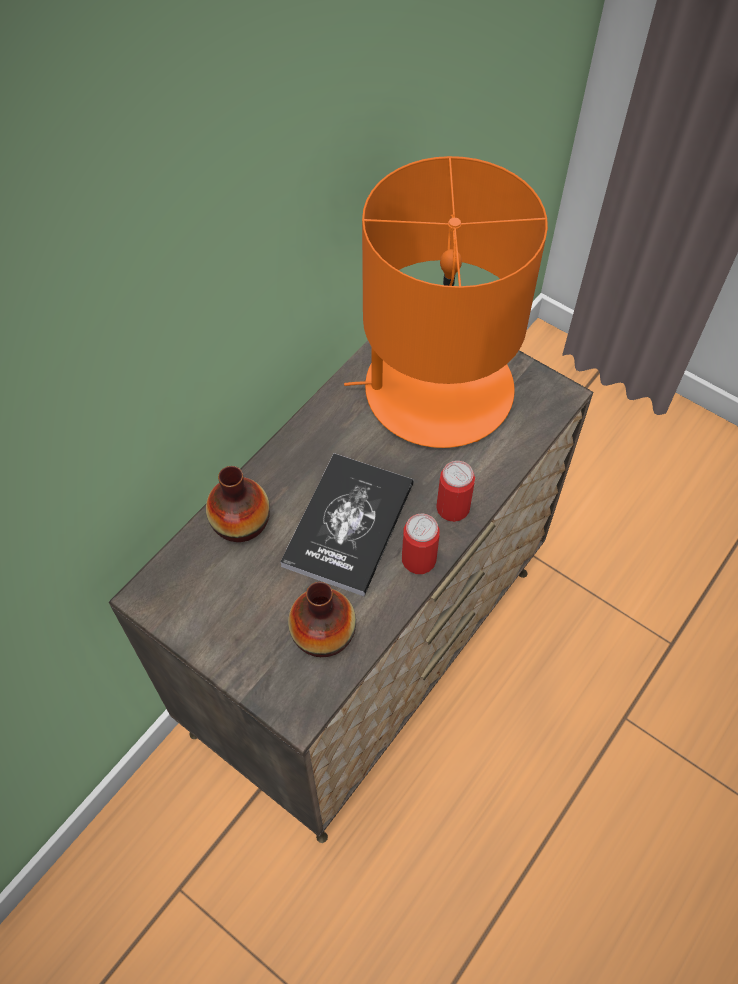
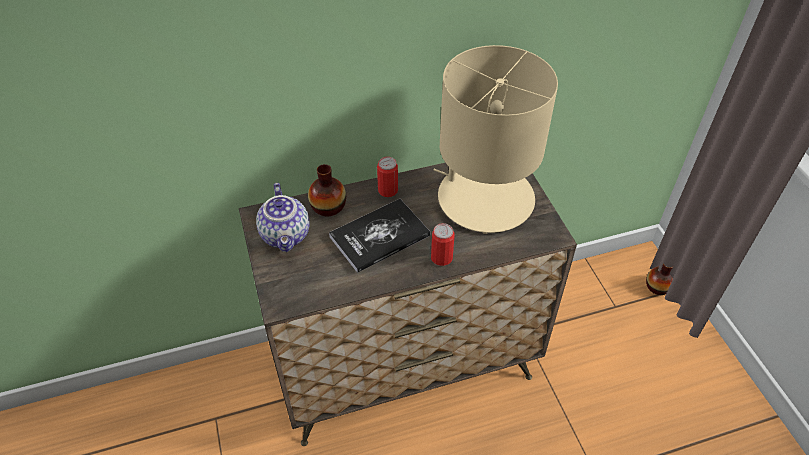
camera: 35 degrees right, 10 degrees down
(219, 601) = (287, 235): none -> teapot
(323, 633) = (322, 277): vase -> vase (657, 287)
(418, 559) = (401, 272): can -> can (388, 190)
(436, 390) = (484, 198): orange table lamp -> beige table lamp

